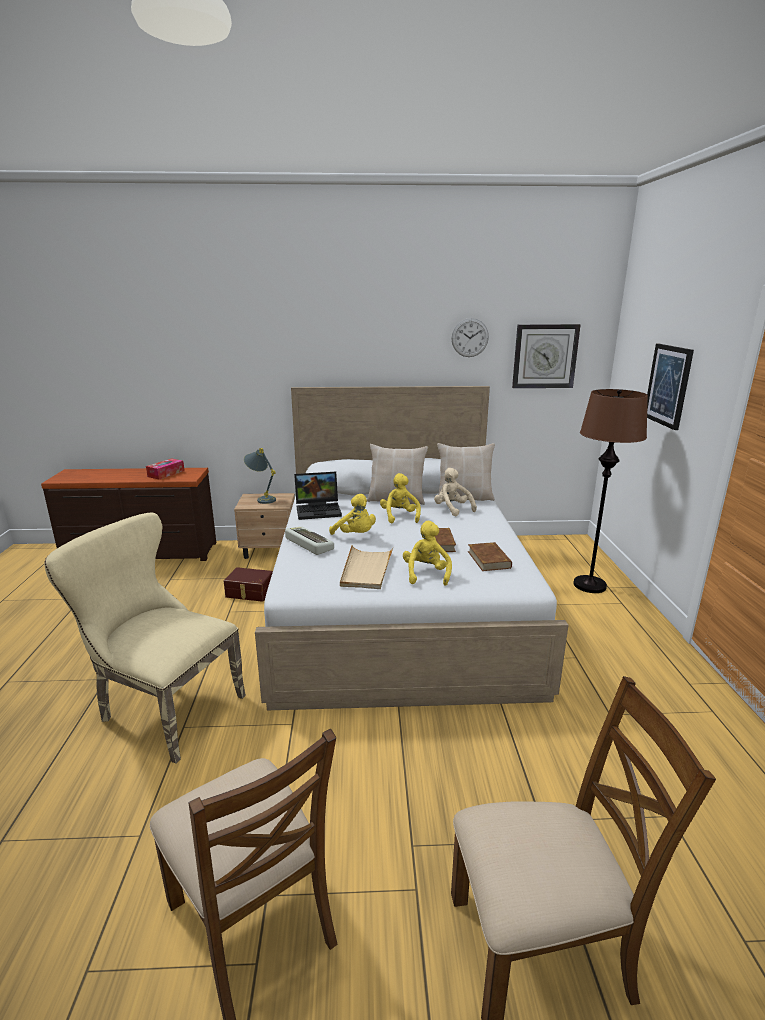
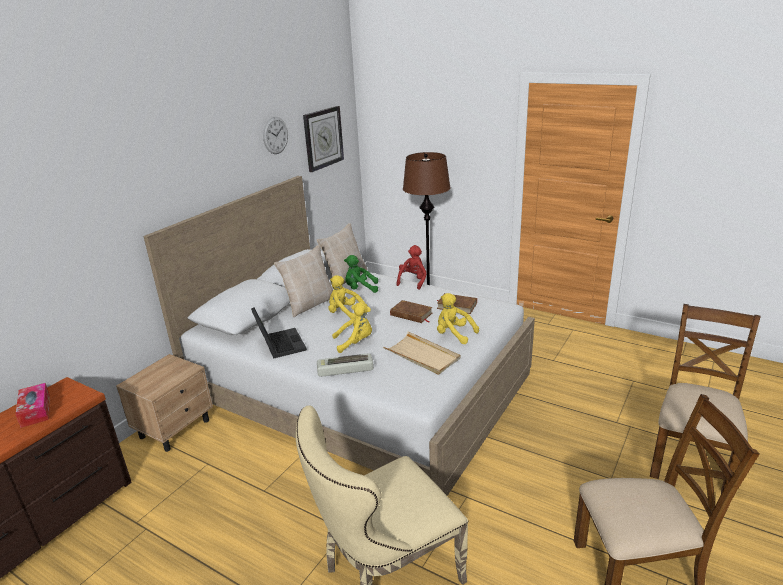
camera: 55 degrees left, 5 degrees up
(249, 592) = (244, 466): brown storage box -> none
(262, 499) = (153, 376): grey table lamp -> none
(319, 510) = (279, 344): laptop -> laptop turned 45 degrees counterclockwise
(452, 509) = (360, 289): beige plush toy -> green plush toy
(506, 525) = (413, 281): none -> red plush toy
(668, 385) = (440, 143): picture -> none

